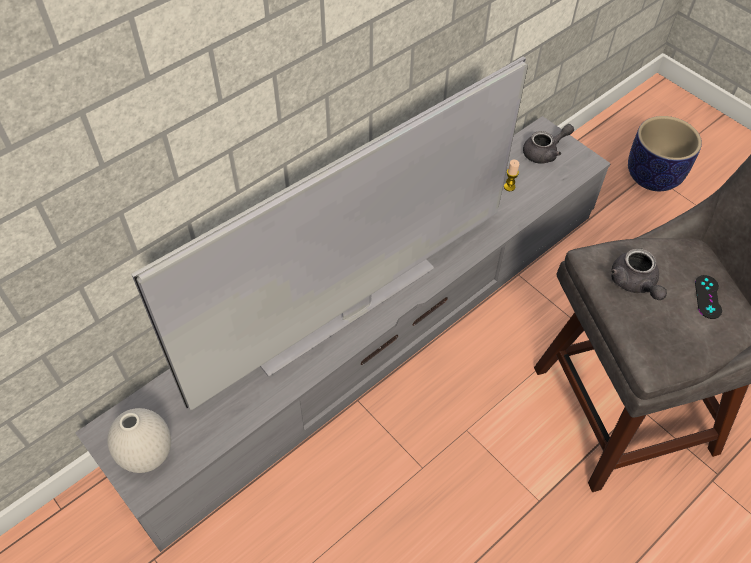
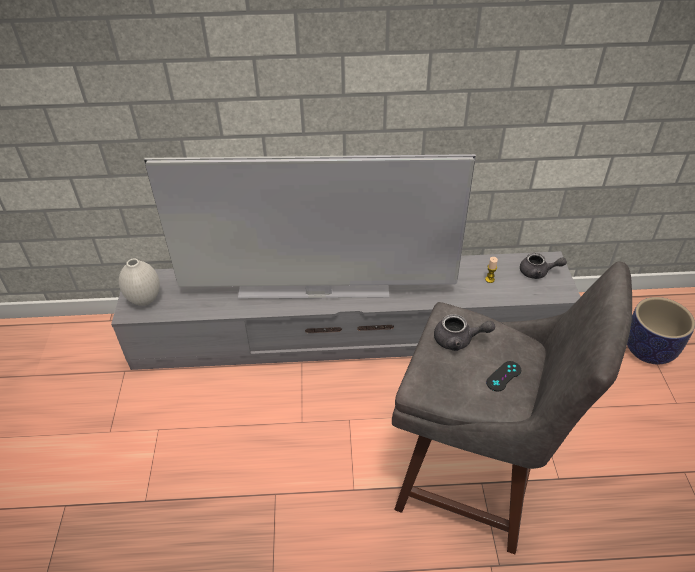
camera: 40 degrees right, 10 degrees down
(634, 284) = (458, 340): grey teapot -> grey teapot turned 105 degrees counterclockwise

